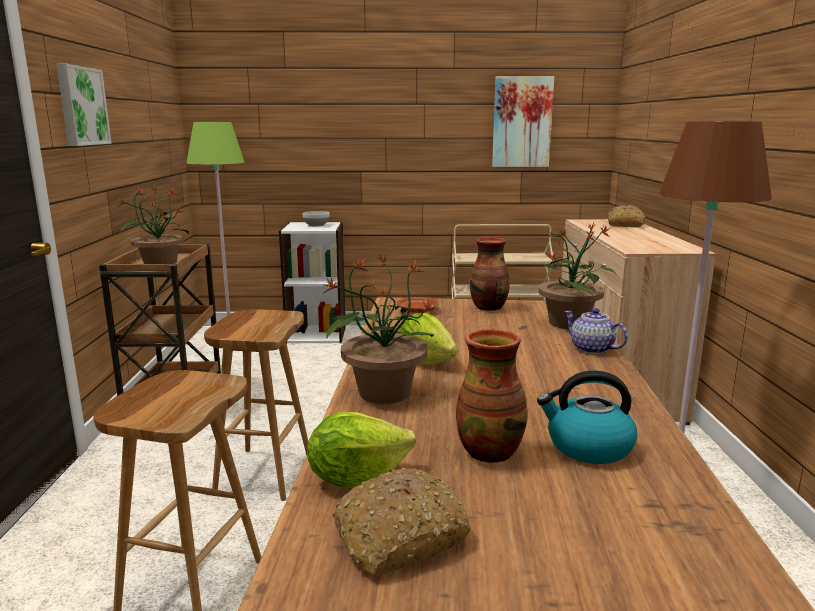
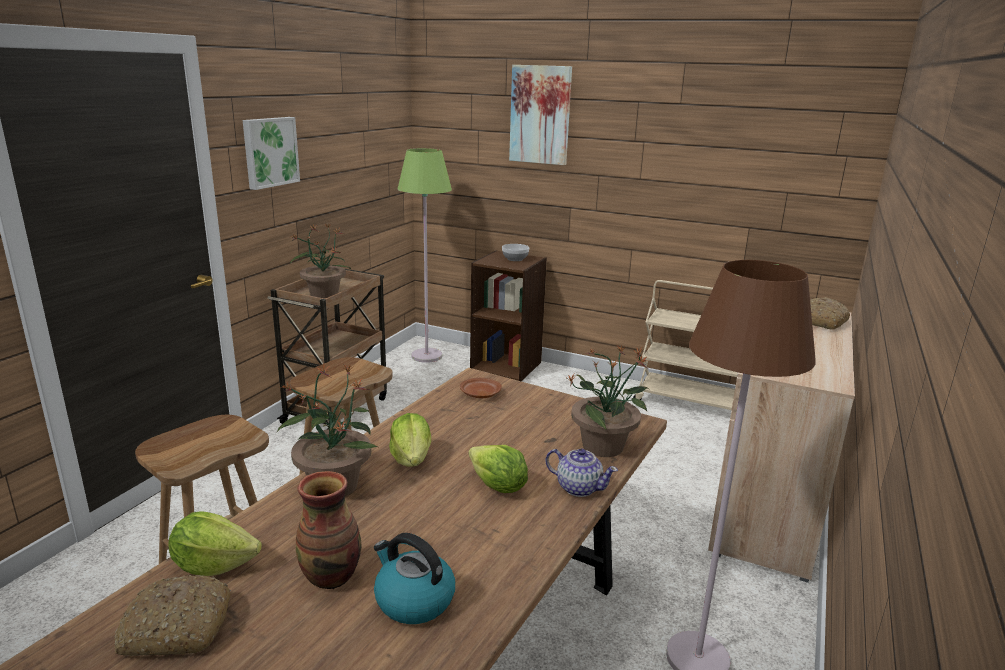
camera: 25 degrees right, 5 degrees up
(317, 334) = (506, 366): white bookcase -> brown bookcase
(489, 308) = (552, 406): vase -> none
(522, 122) = (755, 171): picture -> picture (540, 115)
(530, 362) = (497, 487): none -> lettuce
(592, 349) = (578, 487): teapot -> teapot turned 135 degrees clockwise

